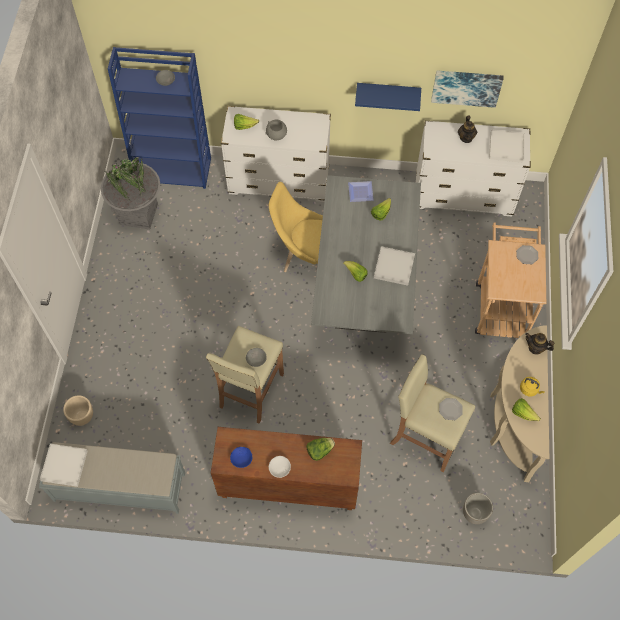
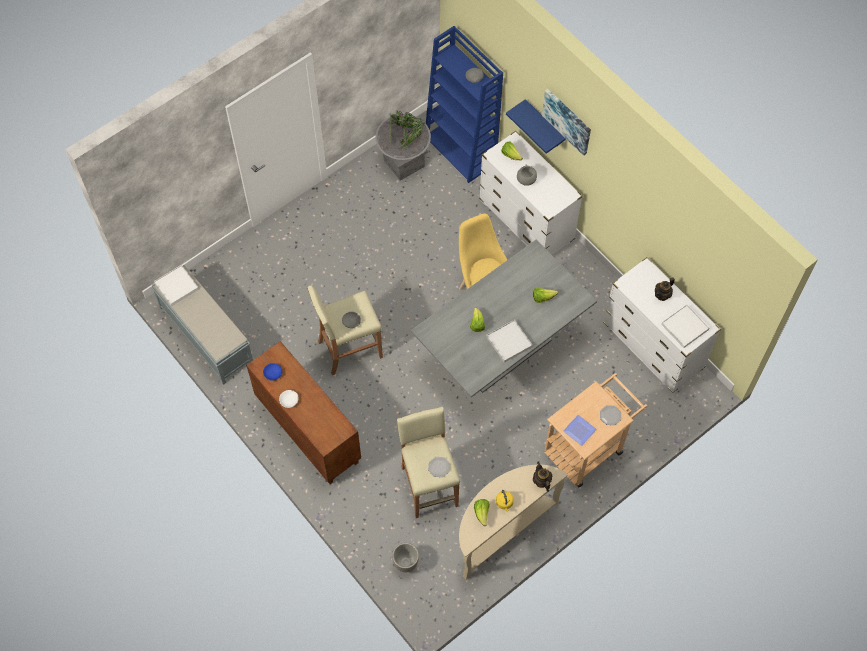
camera: 45 degrees right, 0 degrees up
(82, 416) = (229, 270): beige planter -> none
(319, 450) = (324, 413): lettuce -> none
(360, 193) = (544, 271): plate -> plate (578, 431)
(388, 93) = (626, 212): blue shelf -> blue shelf (544, 125)
(466, 87) = (680, 253): picture -> picture (567, 121)

